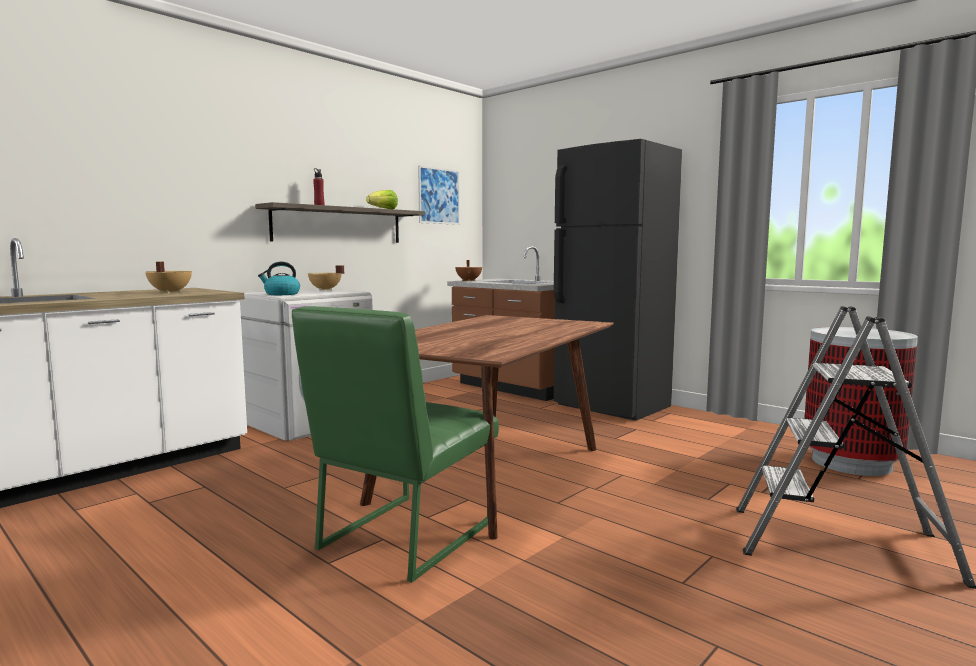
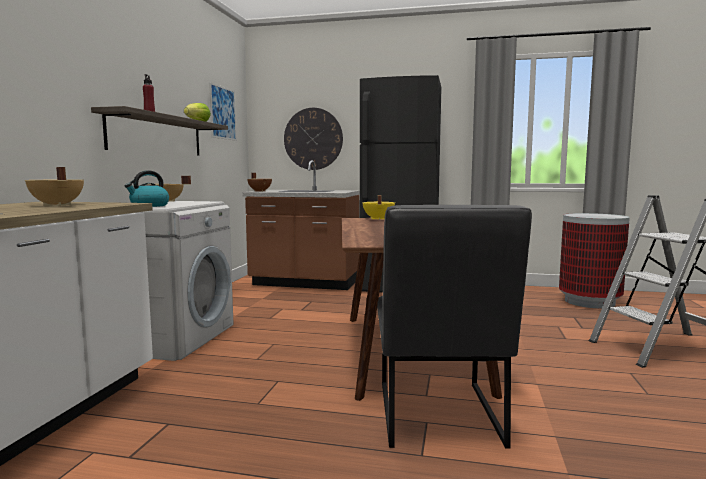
camera: 30 degrees left, 0 degrees up
(403, 536) = (437, 415): green chair -> grey chair
(513, 318) = (378, 219): none -> yellow cooking pot
(542, 220) = (313, 139): none -> wall clock

